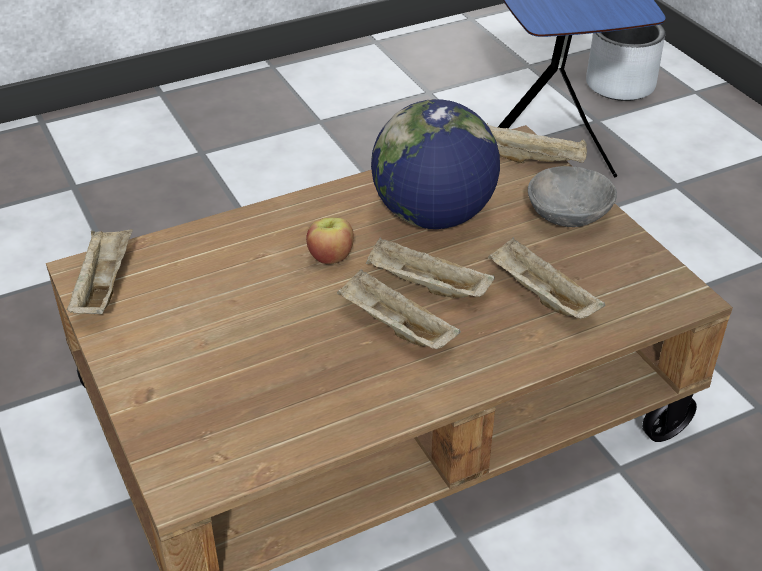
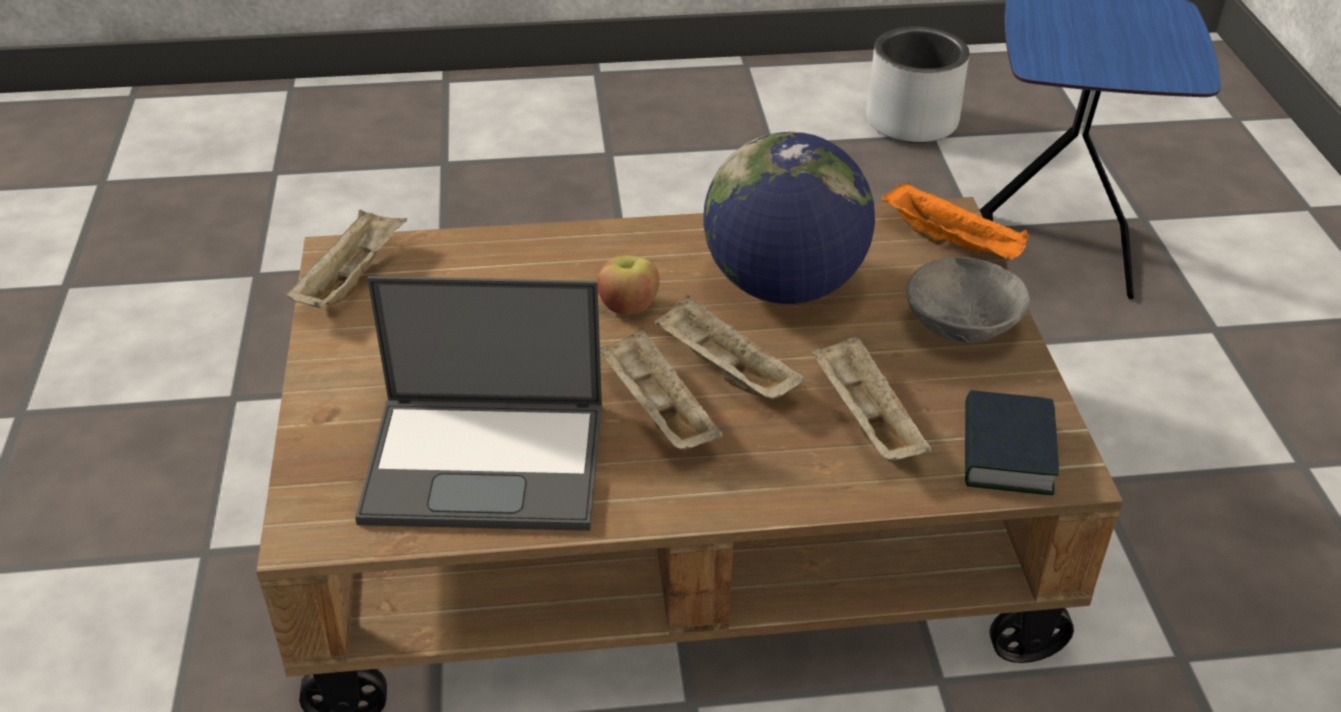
camera: 20 degrees right, 0 degrees up
(292, 396) = (488, 461): none -> laptop
(531, 160) = (953, 243): beige tray -> orange tray
(620, 86) = (1201, 178): grey planter -> grey planter (911, 122)
(644, 294) = (1006, 452): none -> book

